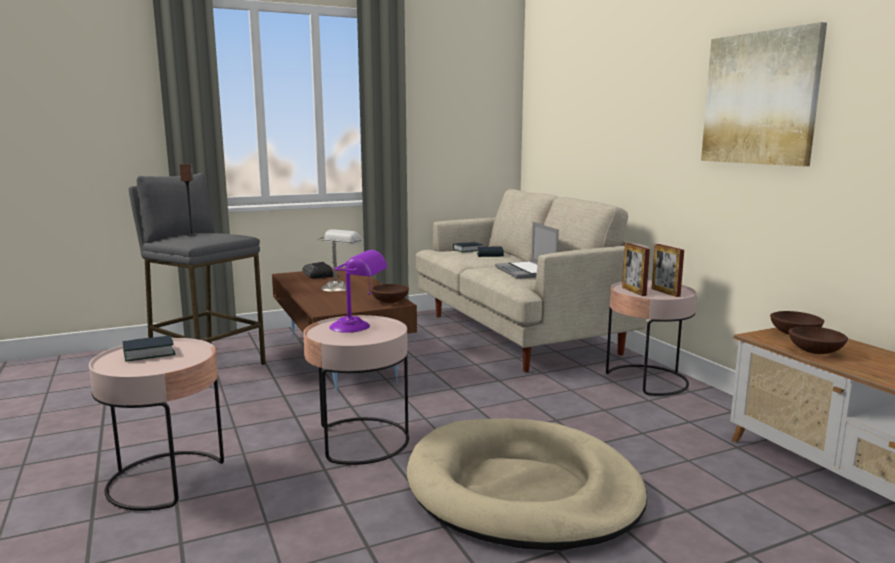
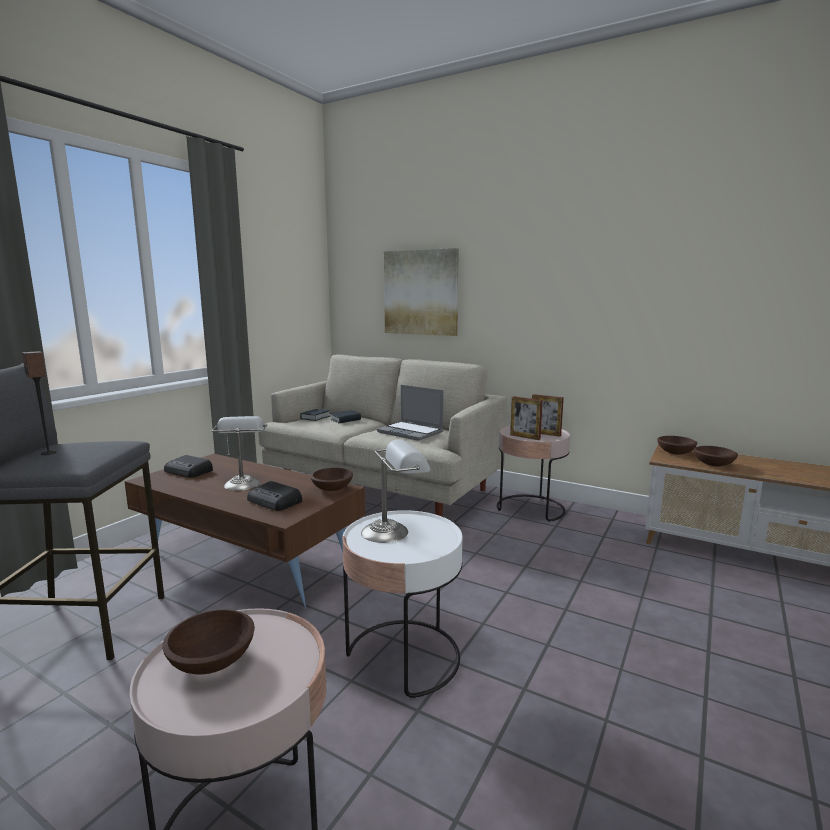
camera: 35 degrees left, 0 degrees up
(149, 353) = (211, 660): book -> brown bowl
(336, 301) = (275, 501): none -> radio
(358, 327) = (394, 530): purple table lamp -> white table lamp
(360, 441) = (404, 657): pink side table -> white side table
(522, 490) = (601, 647): beige dog bed -> none
(760, 98) = (610, 274): picture -> picture (421, 292)

